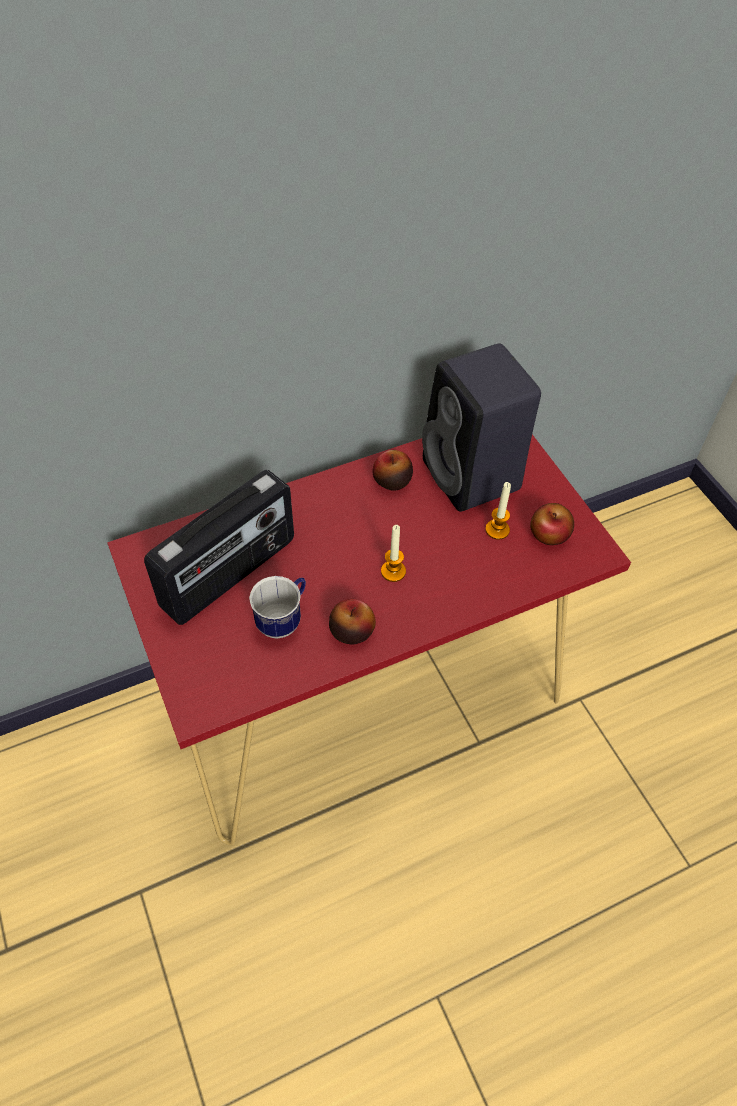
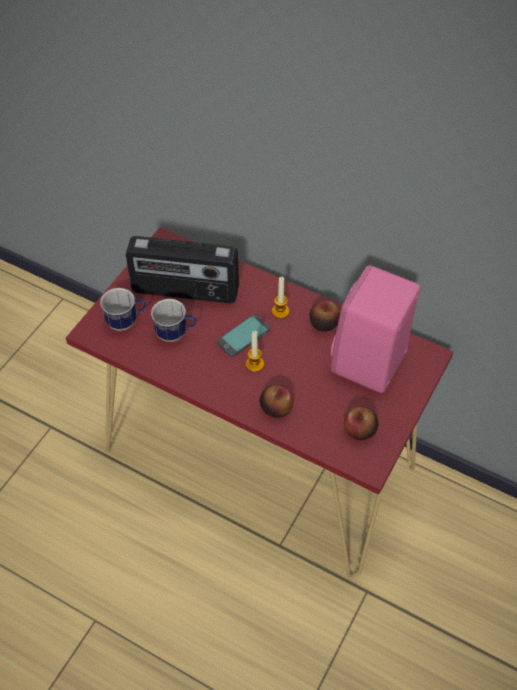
camera: 55 degrees right, 0 degrees up
(218, 659) = (126, 321): none -> mug
(346, 558) = (243, 336): none -> phone
(352, 630) = (195, 369): apple -> apple (276, 407)
(473, 477) = (368, 363): black speaker -> pink speaker
(497, 530) = (336, 399): candle -> candle (280, 311)

